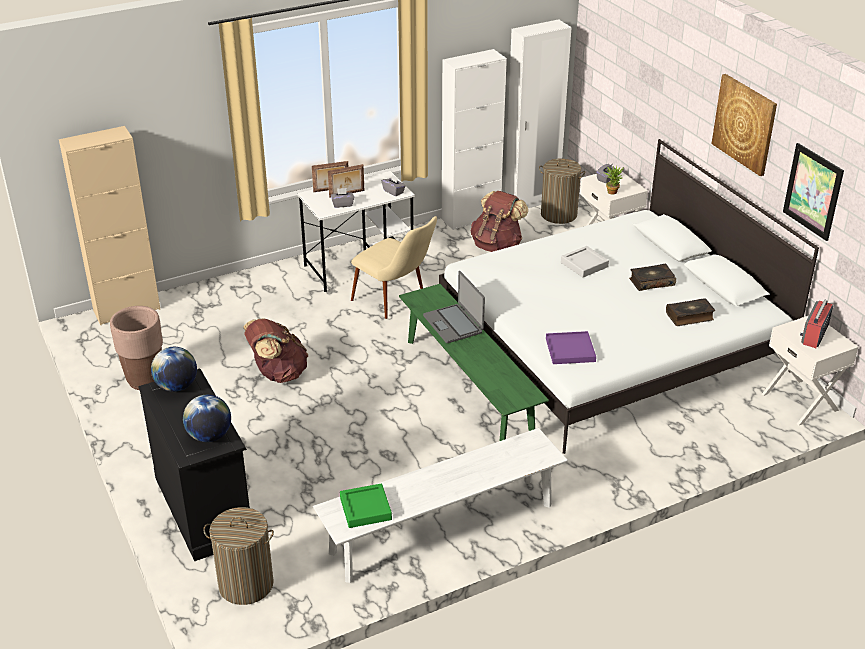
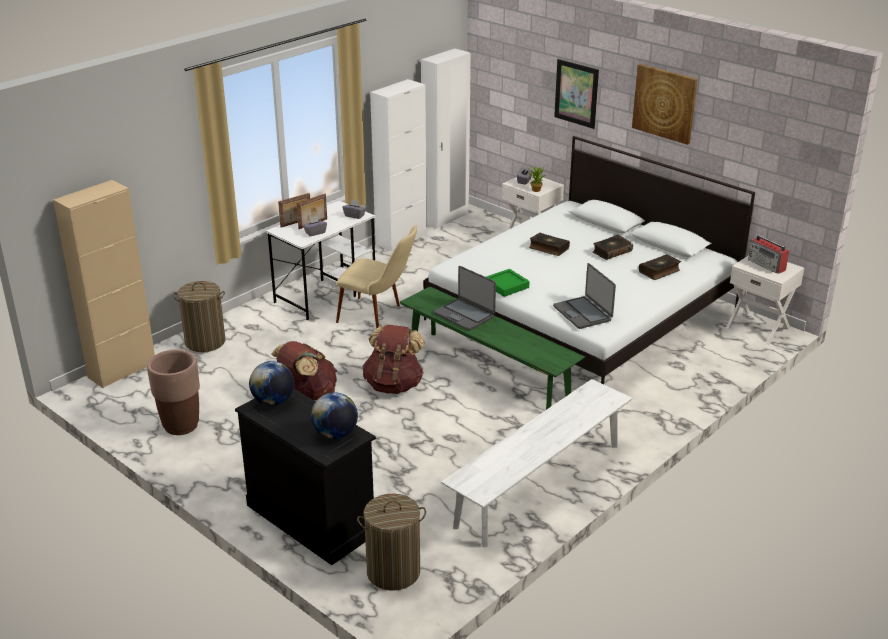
camera: 20 degrees left, 5 degrees down
(365, 509) = (490, 473): green tray -> green tray (506, 286)
(497, 245) = (438, 257): brown backpack -> brown backpack (394, 385)
(558, 214) = (475, 224): laundry basket -> laundry basket (205, 342)
(570, 350) = (583, 313): purple tray -> laptop
(584, 265) = (548, 248): grey tray -> book
(813, 191) = (742, 146): picture -> picture (576, 93)
(814, 335) = (767, 265): radio -> radio turned 45 degrees counterclockwise

